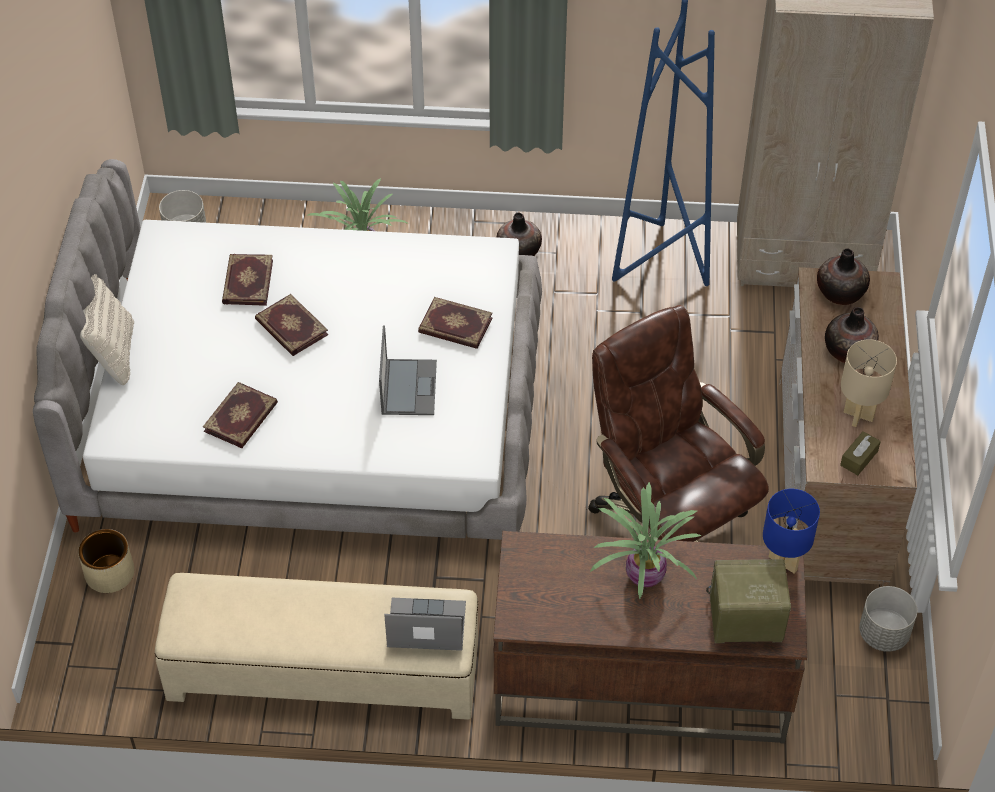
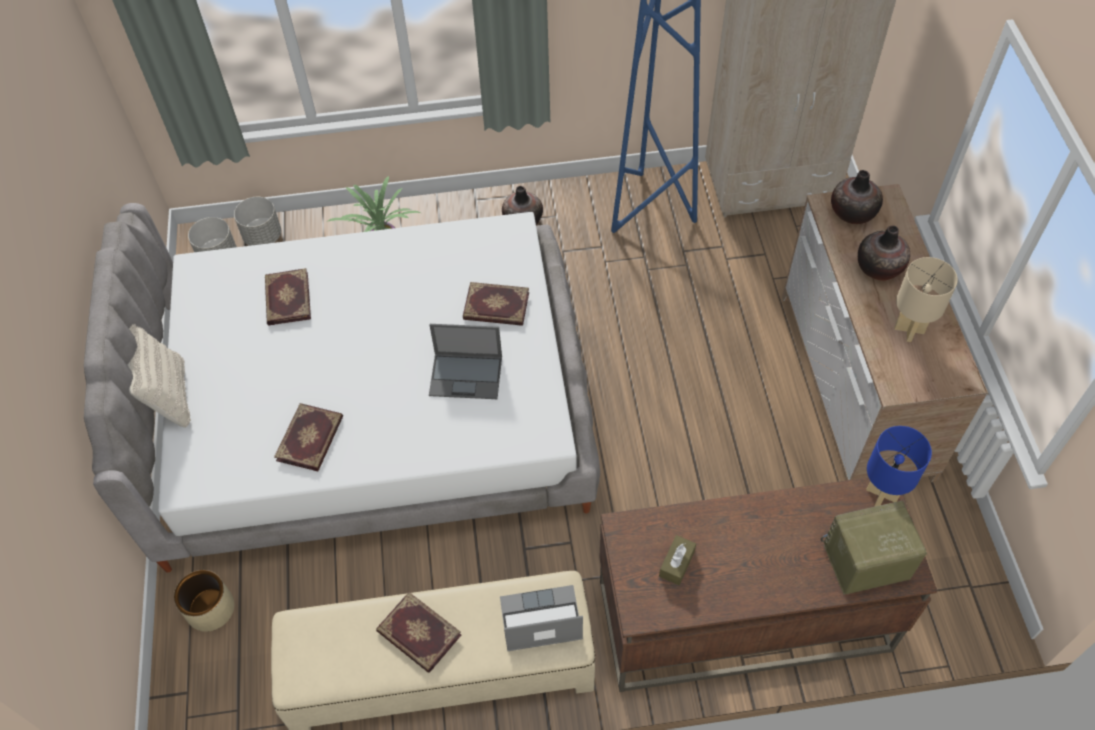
camera: 10 degrees left, 5 degrees up
(290, 328) = (339, 337): book -> book (418, 634)
(408, 386) = (467, 376): laptop -> laptop turned 105 degrees clockwise
(644, 573) = (753, 532): potted plant -> none
(667, 530) = (725, 459): brown office chair -> none
(859, 458) = (924, 373): brown tissue box -> brown tissue box (677, 563)
(883, 634) = (946, 522): grey planter -> grey planter (262, 236)

